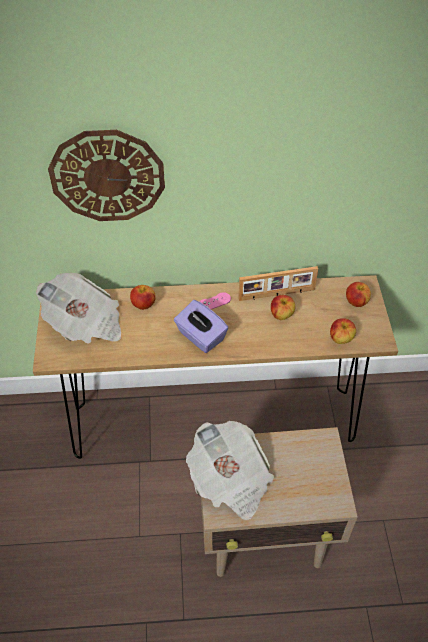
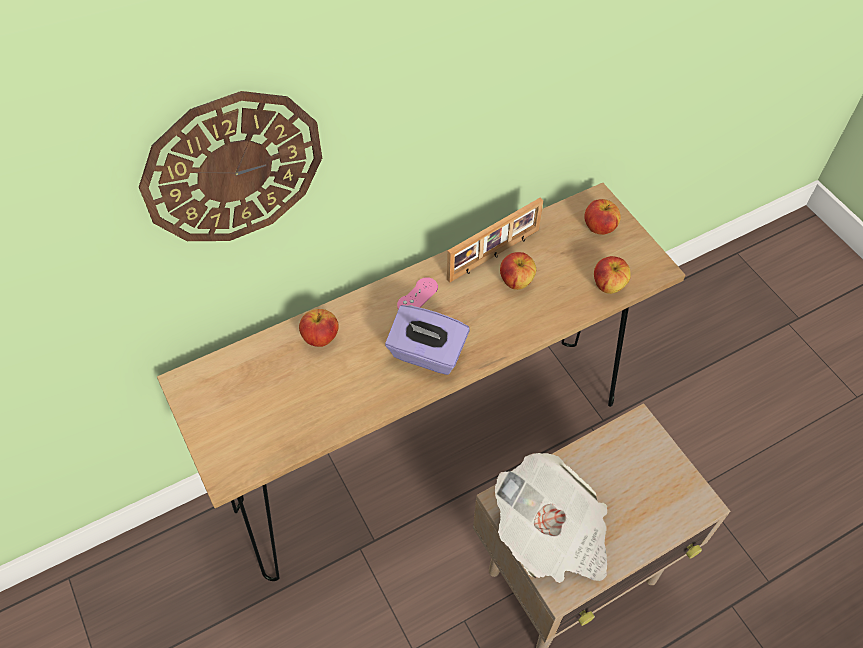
camera: 25 degrees left, 5 degrees up
(85, 324) = (252, 399): newspaper -> none

